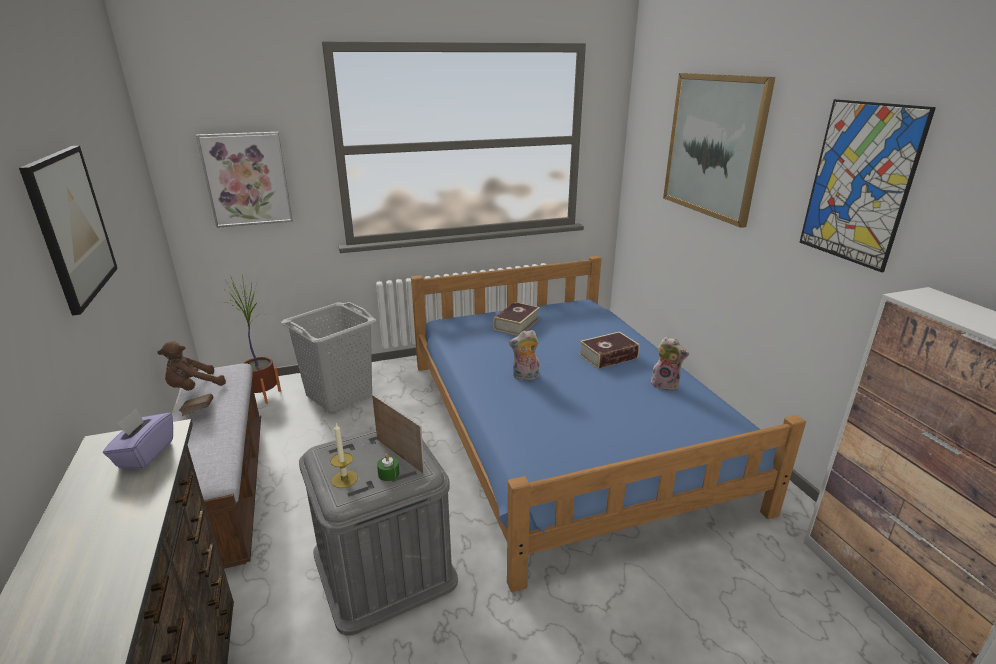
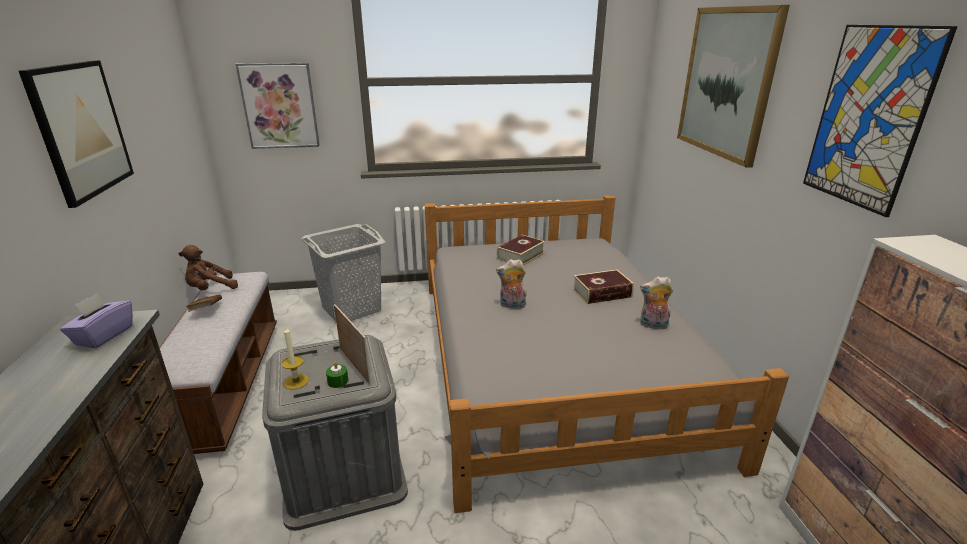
camera: 10 degrees right, 0 degrees up
(263, 395) = (286, 303): potted plant -> none
(565, 428) = (553, 360): blue bed -> grey bed
(666, 384) = (653, 325): plush toy -> plush toy turned 150 degrees clockwise

